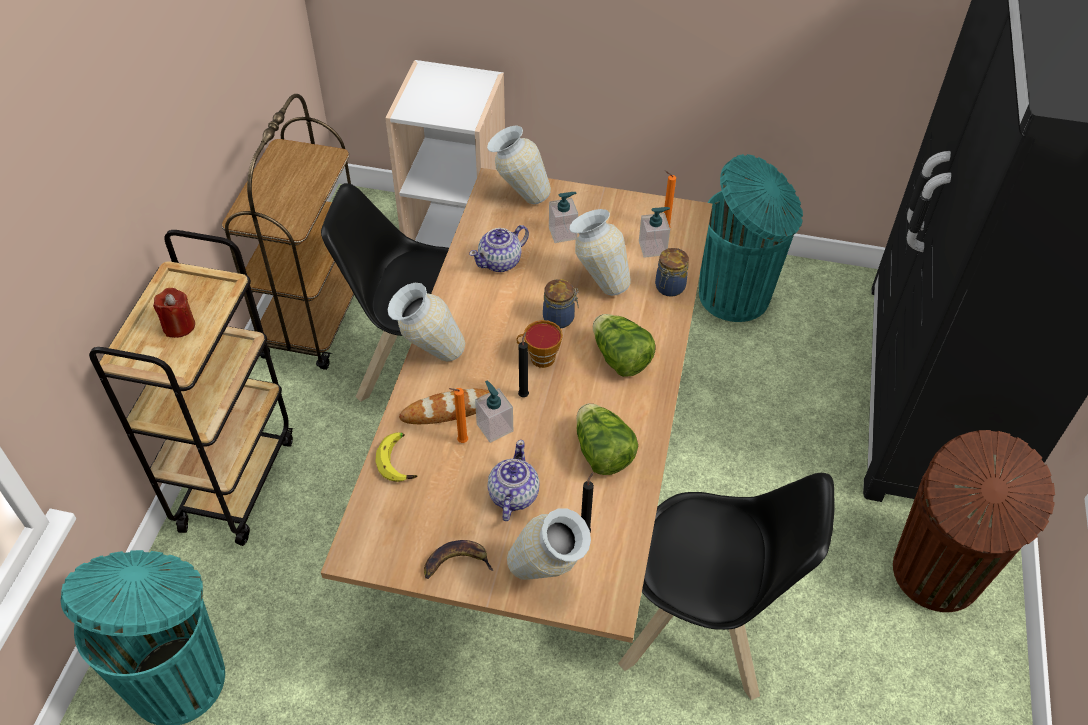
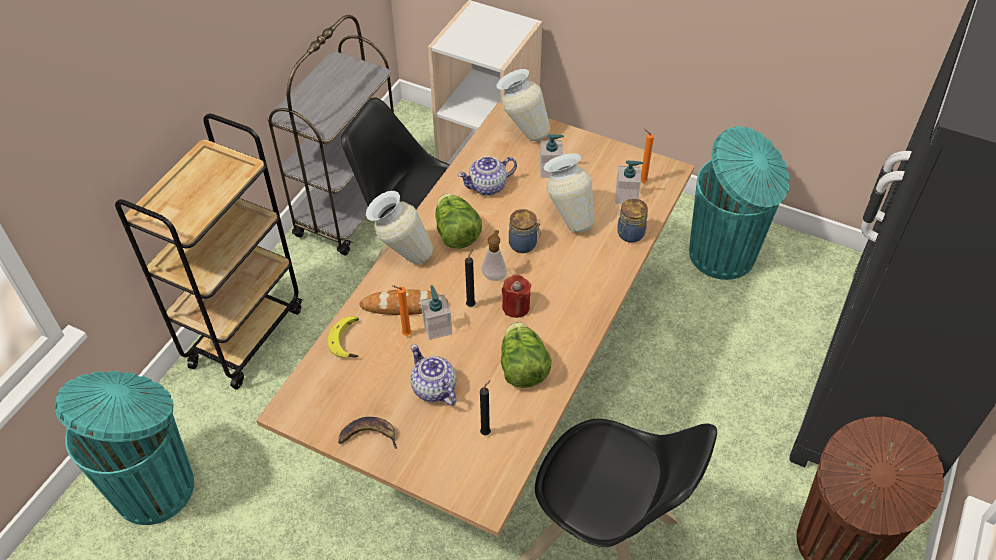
camera: 15 degrees right, 0 degrees up
(179, 326) = (198, 194): red candle -> red candle (516, 307)
(316, 317) = (350, 209): brown cart -> grey cart
(512, 495) = (434, 389): teapot -> teapot turned 60 degrees counterclockwise
(539, 358) = (494, 275): cup -> soap dispenser
(547, 577) = (441, 465): vase -> none
(620, 359) = (565, 289): lettuce -> lettuce (456, 233)

